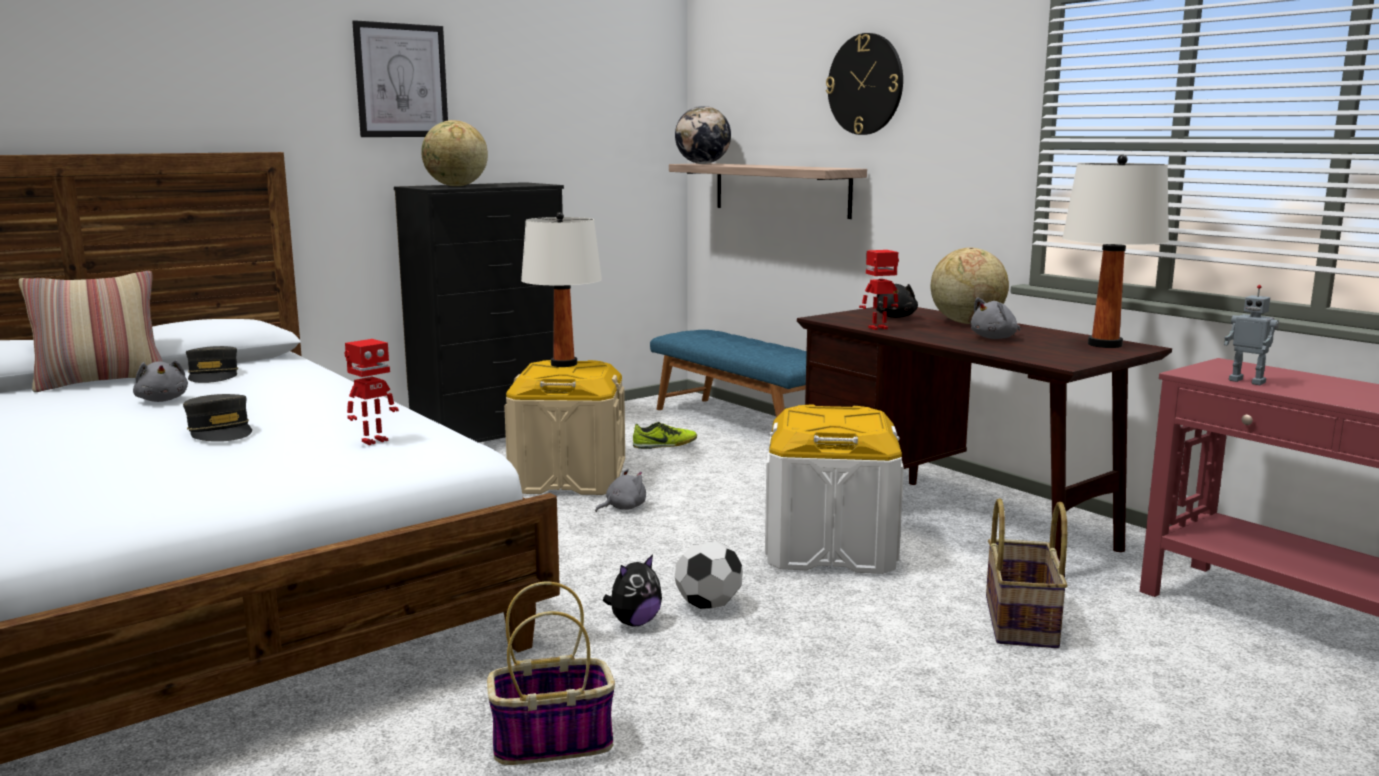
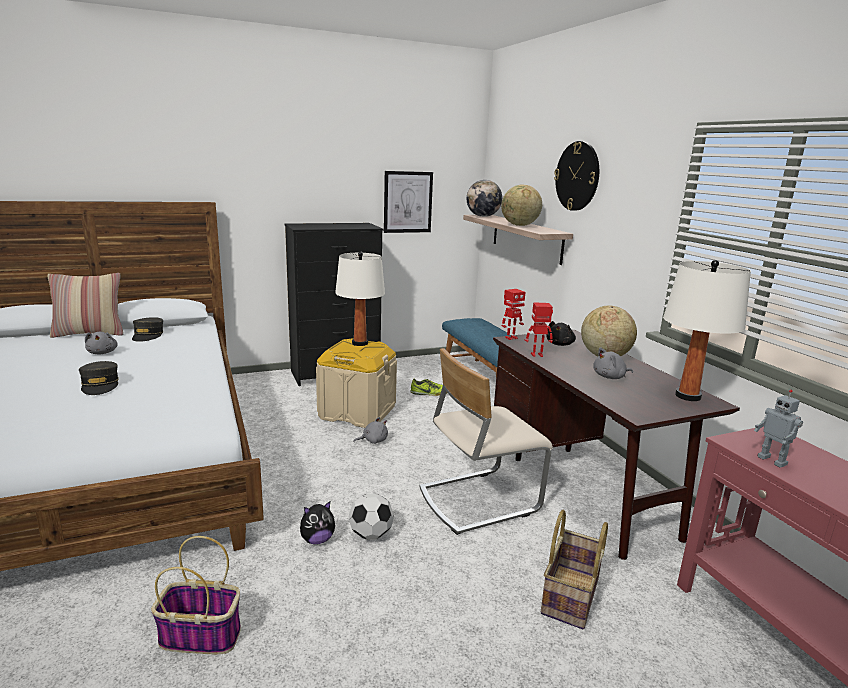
camera: 15 degrees right, 5 degrees up
(373, 441) = (168, 407): toy robot -> toy robot (510, 338)
(401, 81) = (292, 160): picture -> picture (407, 202)
(456, 186) = (317, 226): globe -> globe (519, 225)
(829, 549) = (478, 499): white storage box -> beige chair

